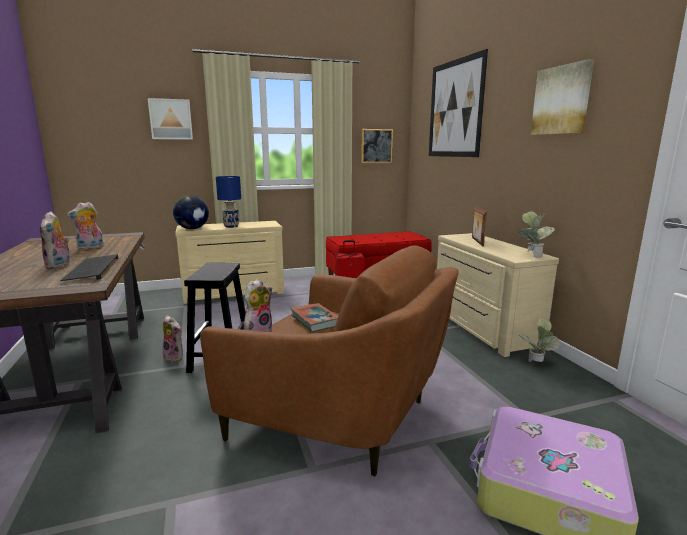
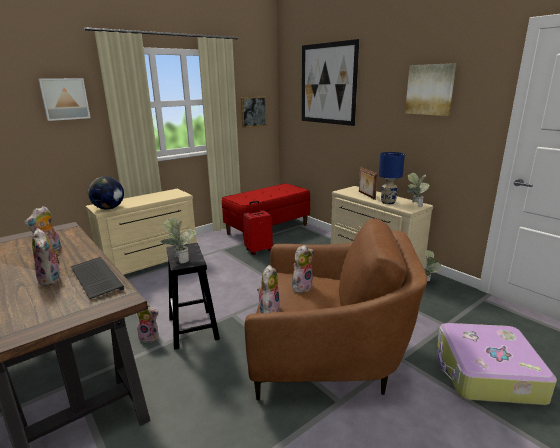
camera: 20 degrees left, 5 degrees up
(204, 273) = (180, 259): none -> potted plant
(231, 226) = (145, 201): blue table lamp -> blue table lamp (388, 202)
(315, 320) = (302, 286): book -> plush toy

